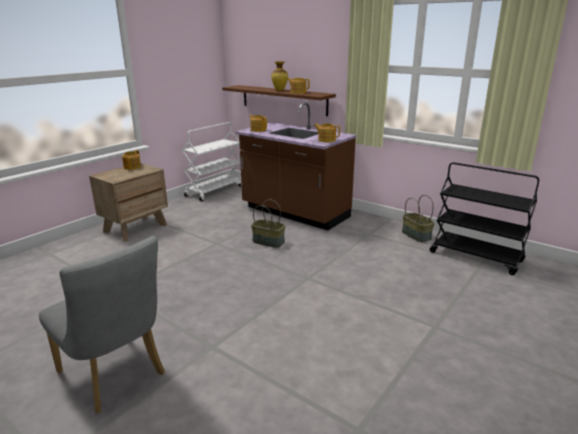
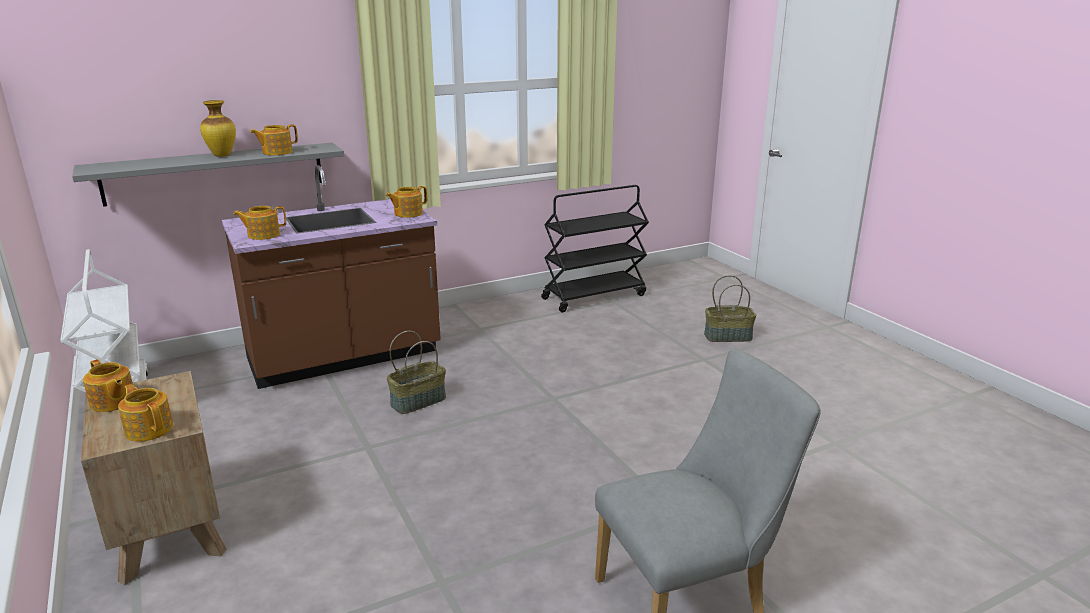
camera: 65 degrees left, 0 degrees up
(113, 176) = (149, 429): none -> teapot
(283, 100) = (215, 173): brown shelf -> grey shelf
(416, 235) = (516, 306): basket -> basket (728, 336)

